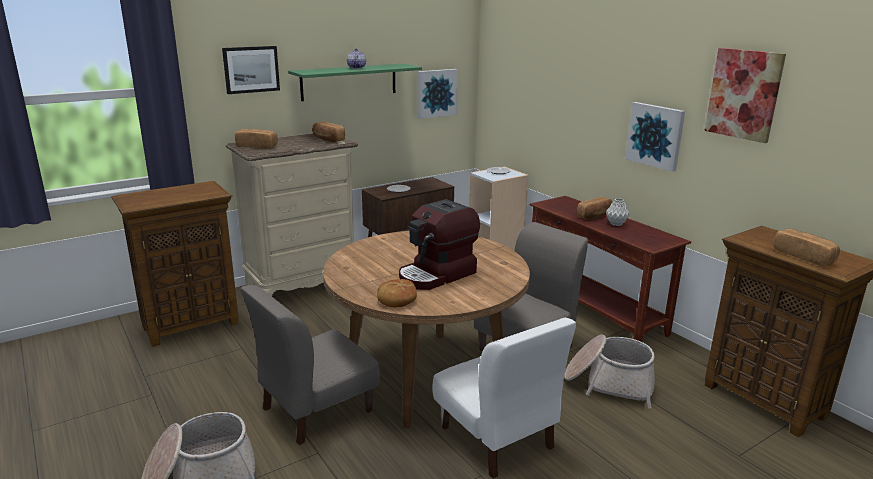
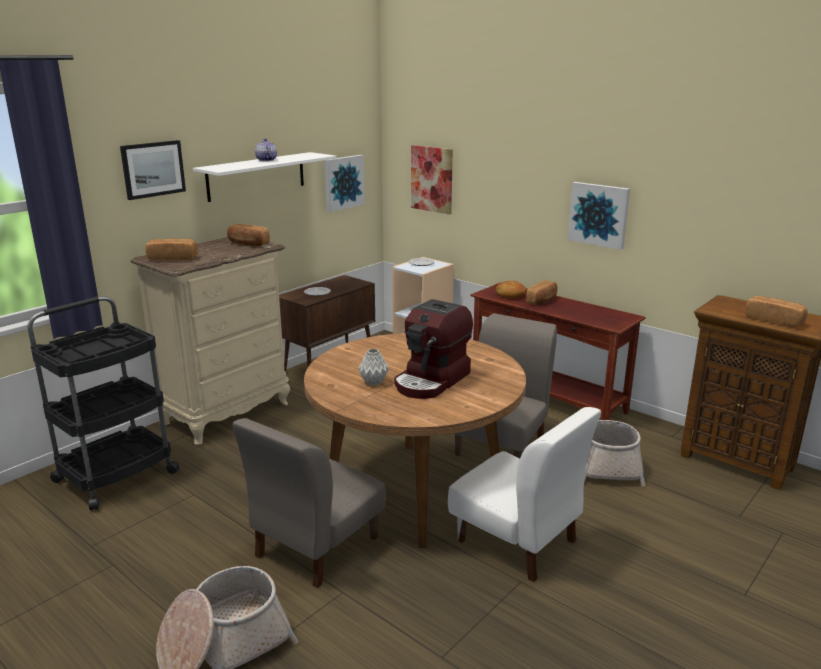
camera: 15 degrees left, 0 degrees up
(192, 324) = (117, 476): brown cabinet -> black cart
(349, 81) = (256, 176): green shelf -> white shelf
(396, 299) = (409, 412): bread -> bread (510, 295)
(616, 224) = (568, 307): grey vase -> grey vase (374, 382)
(744, 94) = (691, 170): picture -> picture (432, 179)

